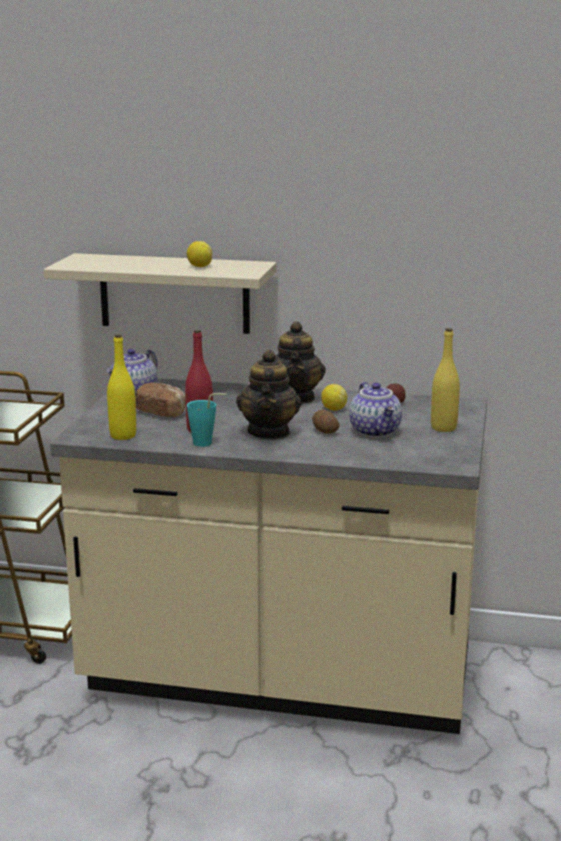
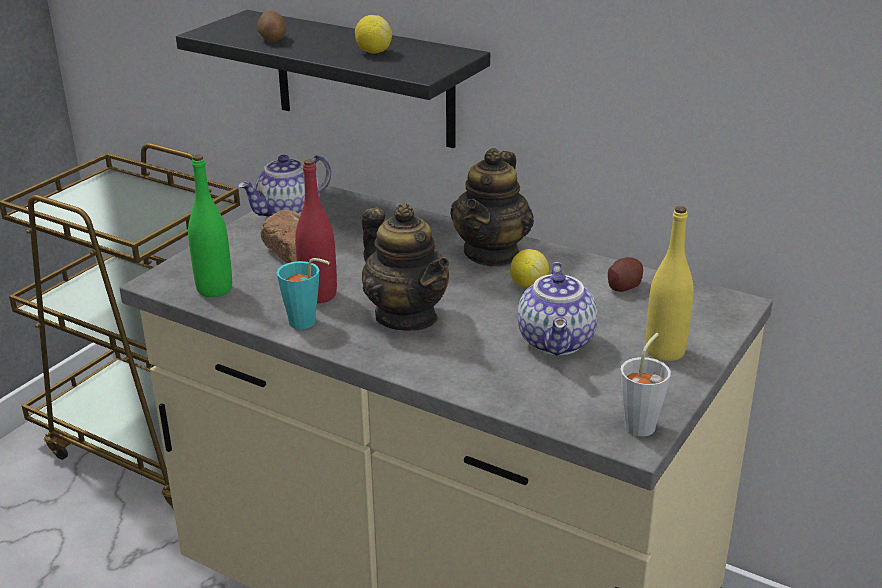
camera: 20 degrees right, 10 degrees up
(123, 435) = (214, 289): yellow bottle -> green bottle
(174, 293) = (363, 79): beige shelf -> black shelf
(269, 432) = (406, 316): teapot -> teapot turned 60 degrees counterclockwise
(324, 431) = (484, 327): potato -> potato (272, 39)
(457, 458) = (643, 423): none -> grey cup

